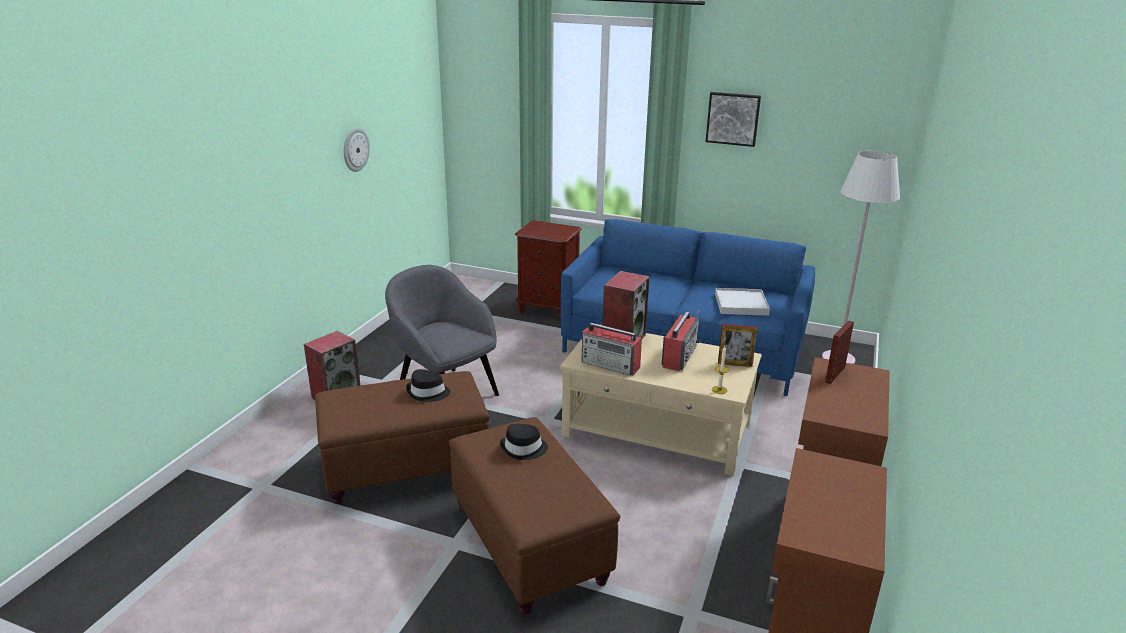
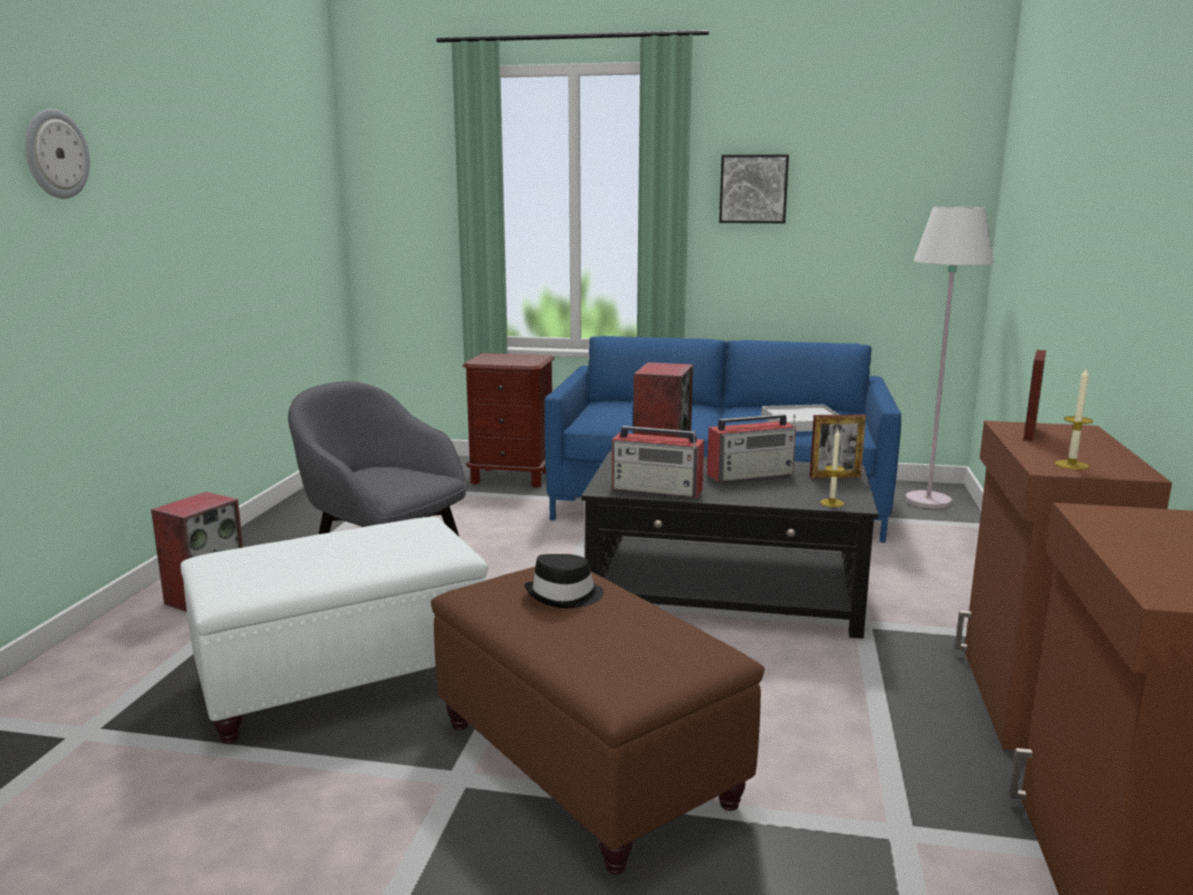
camera: 10 degrees left, 10 degrees down
(355, 149) = (226, 231): wall clock -> wall clock (55, 154)
(407, 467) = (345, 678): brown ottoman -> white ottoman
(428, 393) = (378, 543): black hat -> none
(658, 429) = (726, 595): beige coffee table -> black coffee table
(679, 356) = (751, 474): radio -> radio turned 60 degrees clockwise
(836, 412) = (1071, 465): none -> candle

